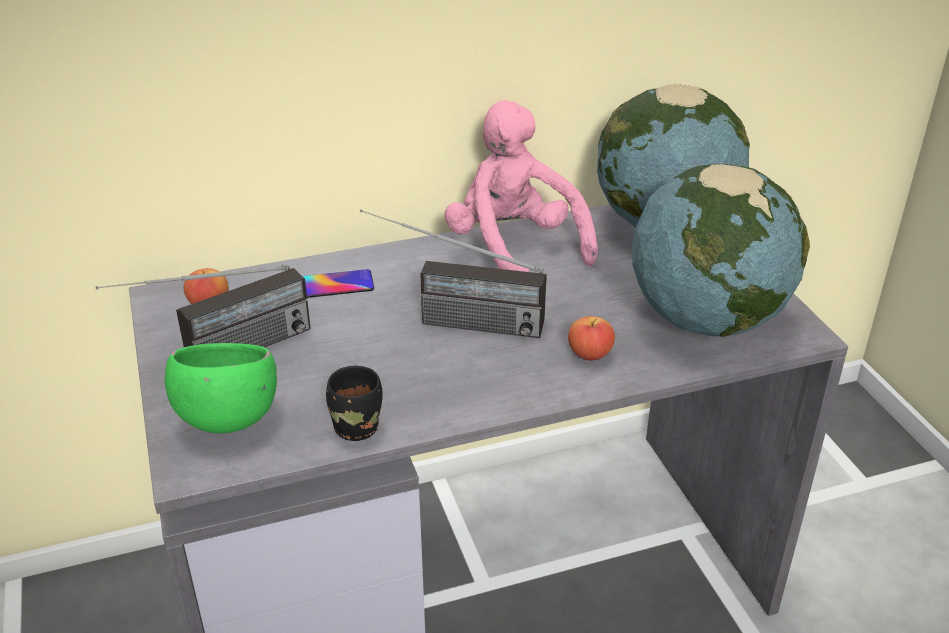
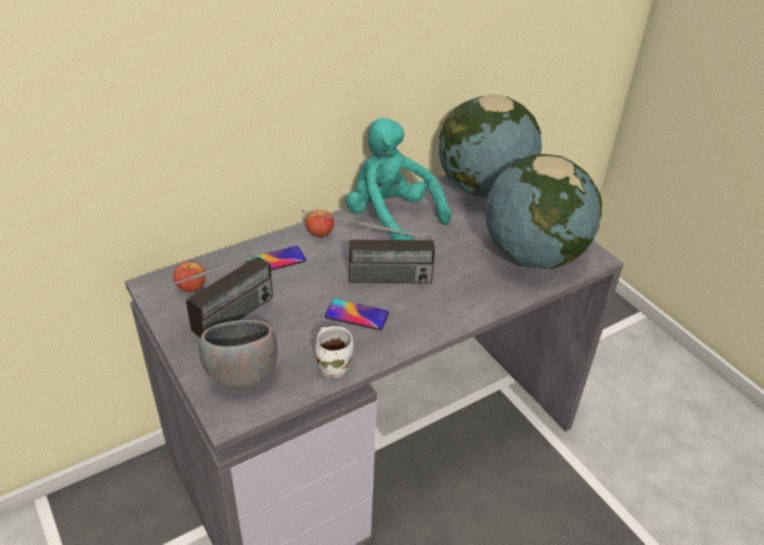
camera: 15 degrees left, 5 degrees up
(227, 420) = (241, 375): green bowl -> grey bowl
(358, 426) = (334, 365): black mug -> white mug
(416, 365) = (356, 315): none -> phone
(514, 249) = (391, 218): pink plush toy -> turquoise plush toy
(590, 354) = (468, 290): apple -> apple (320, 233)

